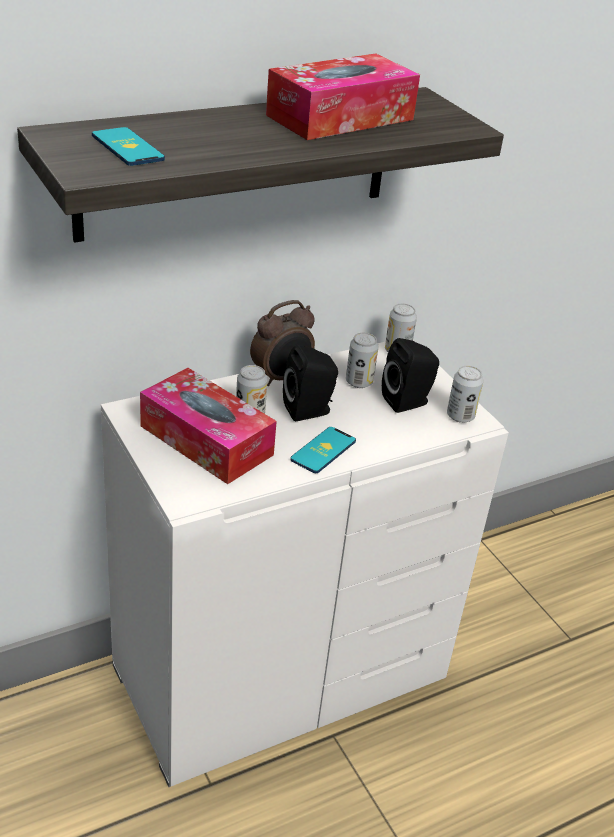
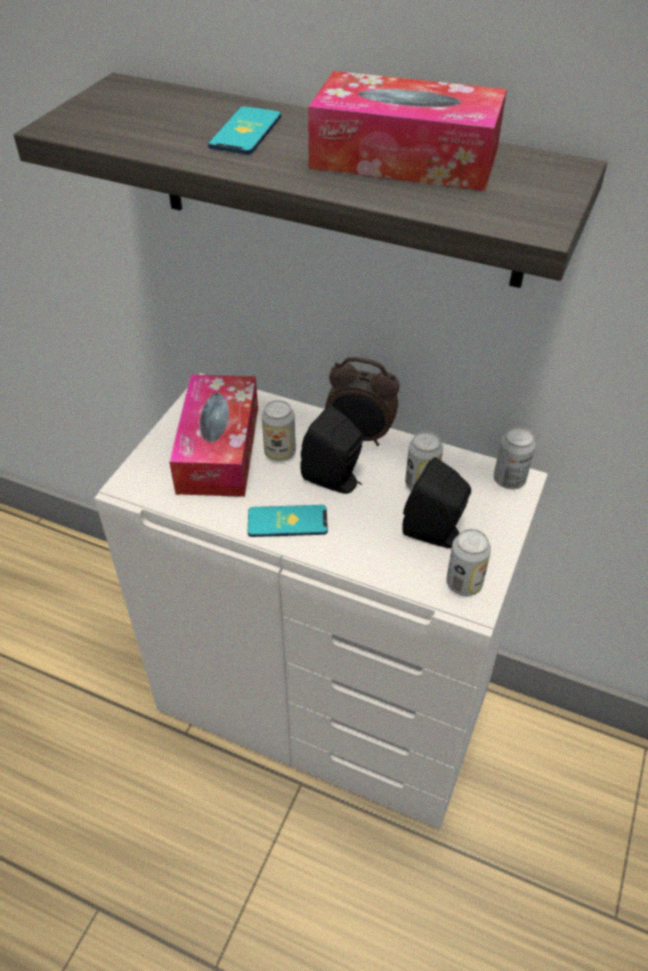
camera: 55 degrees right, 10 degrees up
(127, 147) = (140, 117): phone -> phone (246, 131)

